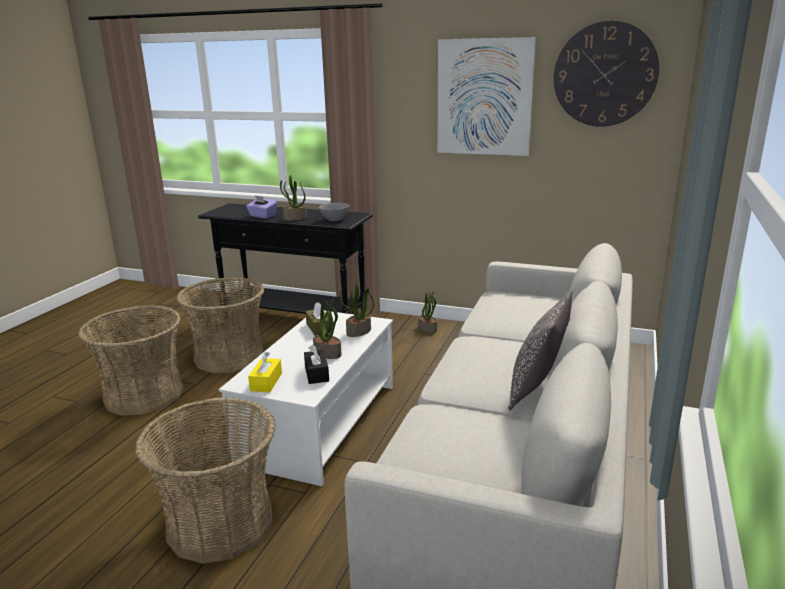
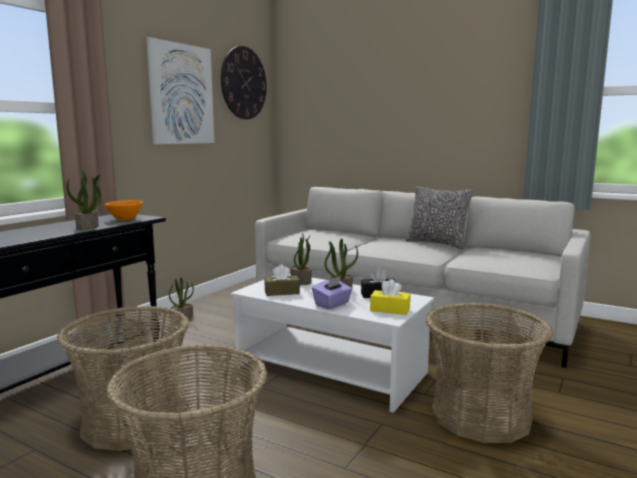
camera: 80 degrees left, 10 degrees down
(262, 216) = (41, 235): purple tissue box -> purple tissue box (332, 304)
(334, 219) = (124, 219): grey bowl -> orange bowl

